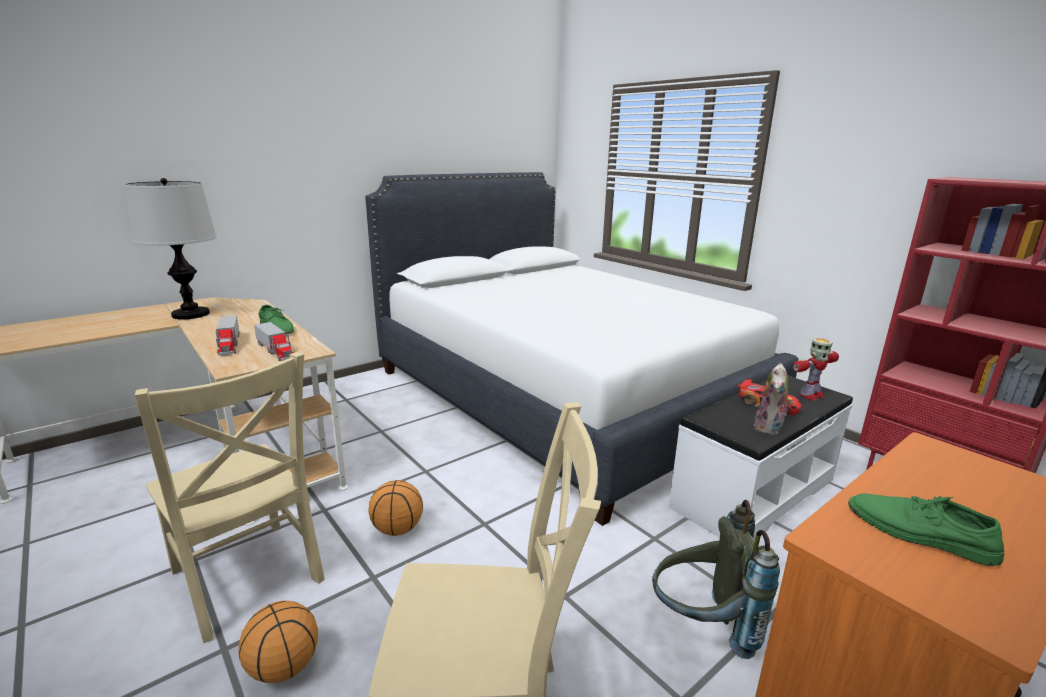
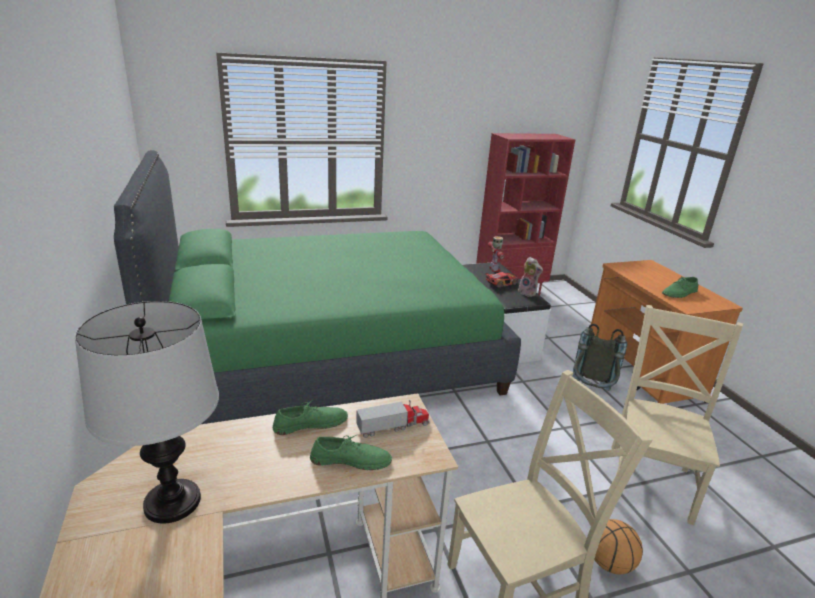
camera: 70 degrees left, 5 degrees up
(229, 344) = (351, 459): toy truck -> green shoe
(398, 529) = (479, 486): basketball -> none
(563, 395) = (326, 354): white bed -> green bed

